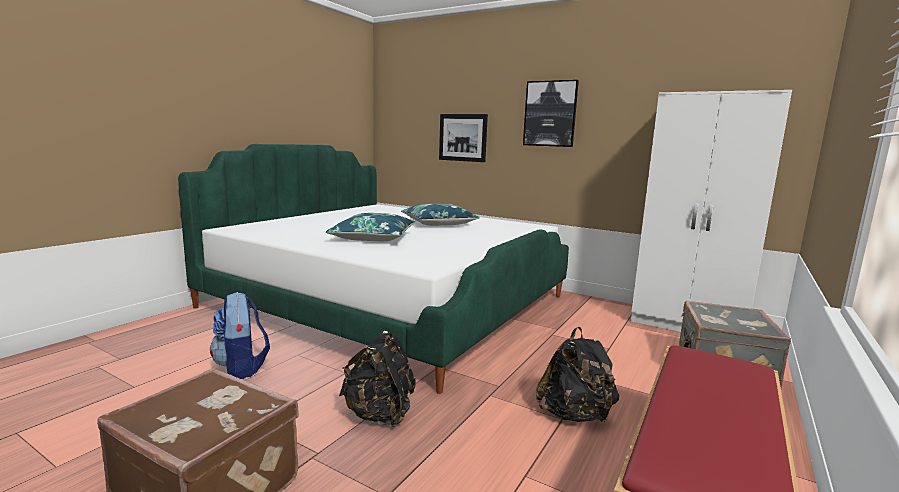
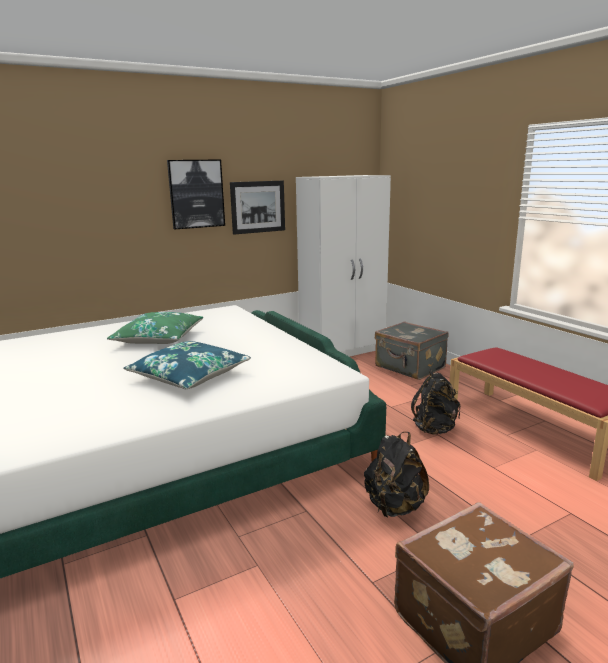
camera: 60 degrees left, 5 degrees up
(242, 368) = (238, 585): backpack -> none
(438, 223) = (159, 338): blue pillow -> green pillow
(462, 137) = (90, 228): picture -> picture (258, 207)

